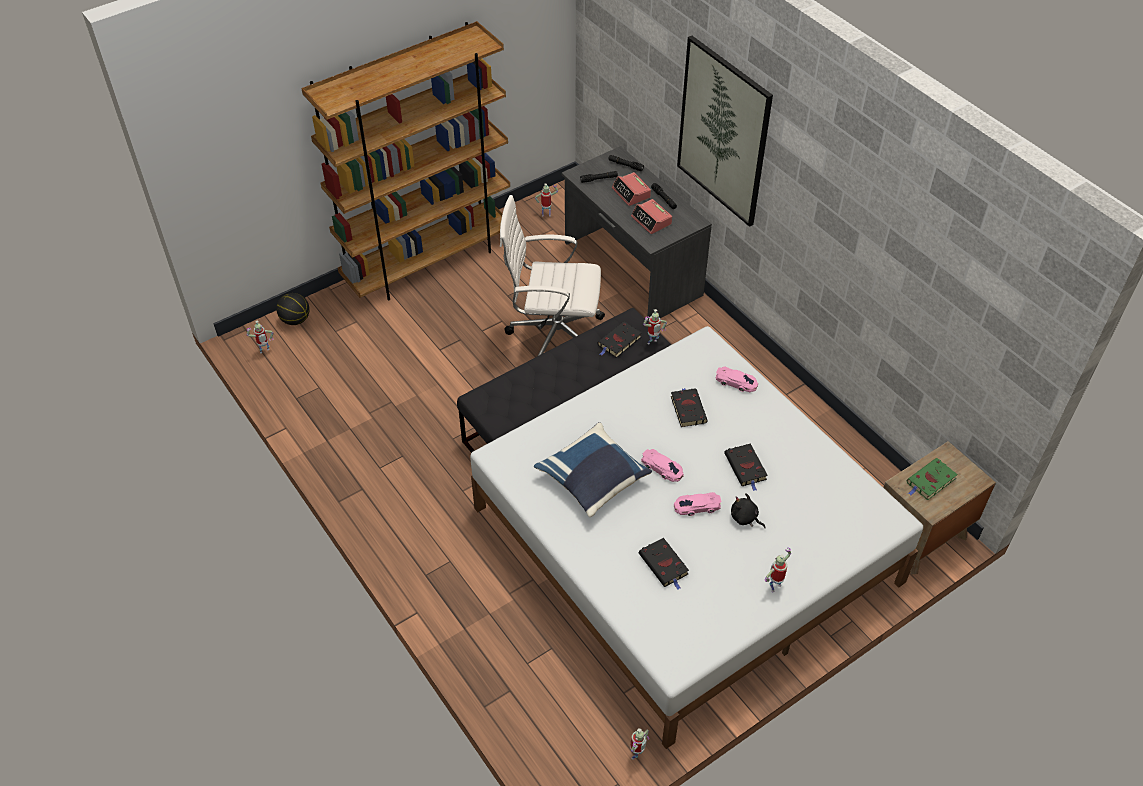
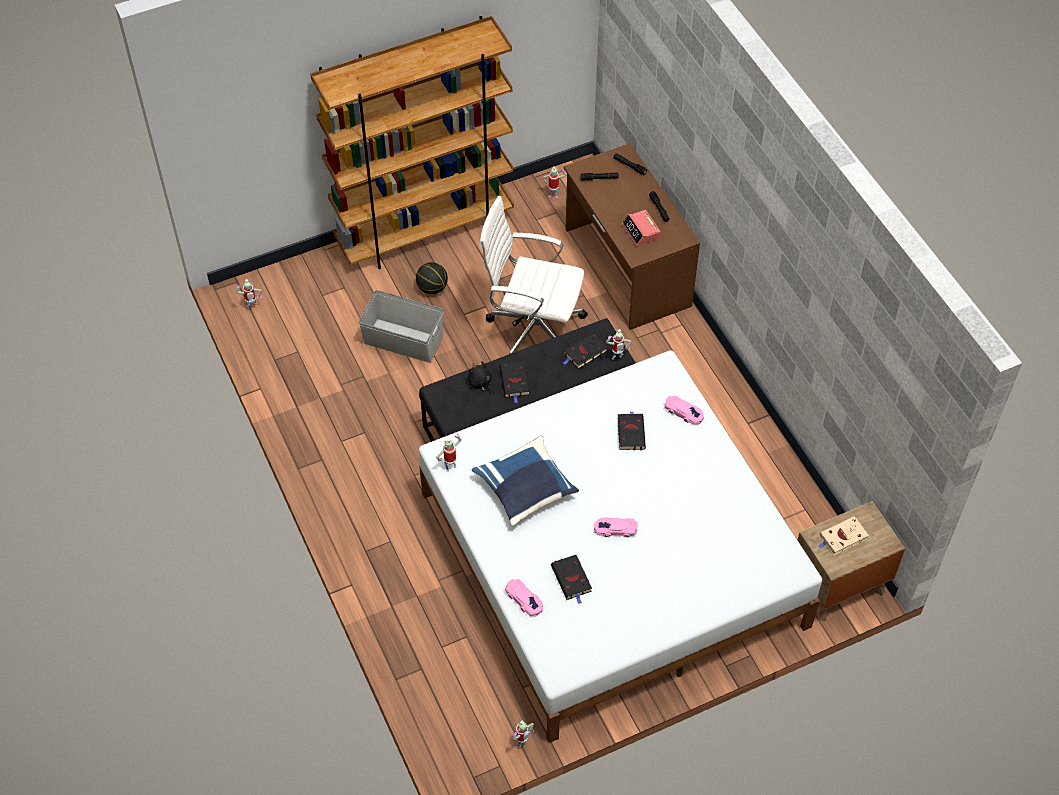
camera: 10 degrees right, 5 degrees up
(295, 320) = (286, 278): basketball -> basketball (432, 288)
(425, 362) = (403, 340): none -> grey storage box
(631, 193) = (628, 198): alarm clock -> none
(631, 269) = (626, 268): grey desk -> brown desk
(662, 468) = (592, 487): pink toy car -> pink toy car (524, 600)
(723, 132) = (712, 163): picture -> none
(745, 518) = (657, 547): black plush toy -> black plush toy (480, 383)
(746, 468) = (670, 499): black book -> black book (515, 382)
(774, 586) = (667, 615): toy robot -> toy robot (450, 467)
(930, 481) = (842, 538): green book -> beige book

